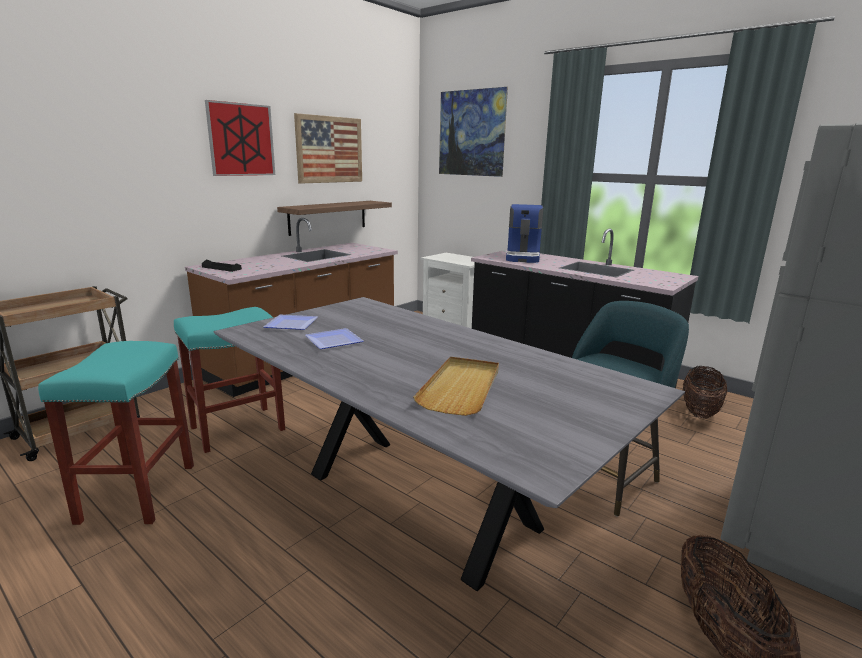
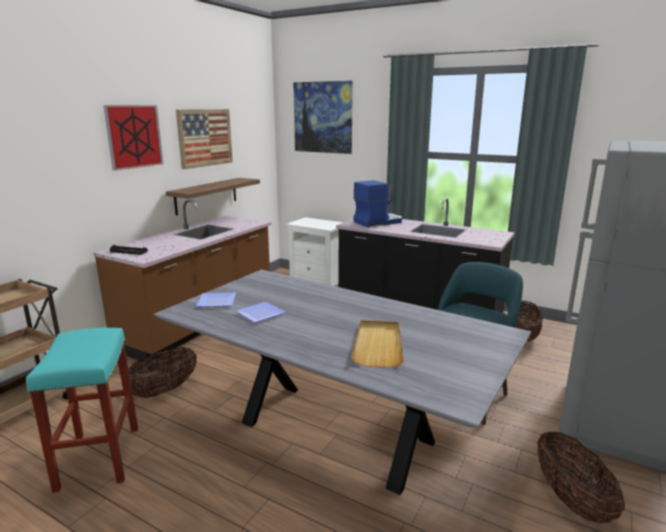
camera: 10 degrees left, 0 degrees up
(238, 428) = (164, 390): turquoise stool -> basket
(523, 257) = (377, 222): coffee machine -> coffee machine turned 120 degrees counterclockwise

